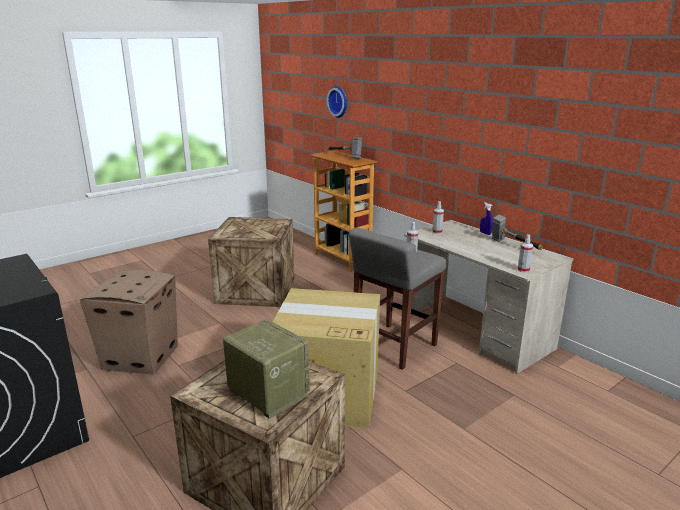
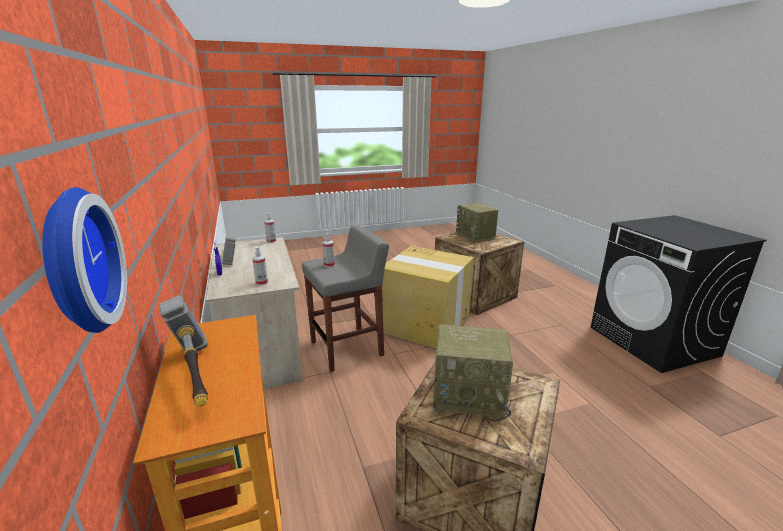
camera: 160 degrees left, 0 degrees up
(141, 357) = (598, 389): cardboard box -> none
(259, 228) = (469, 396): none -> radio

